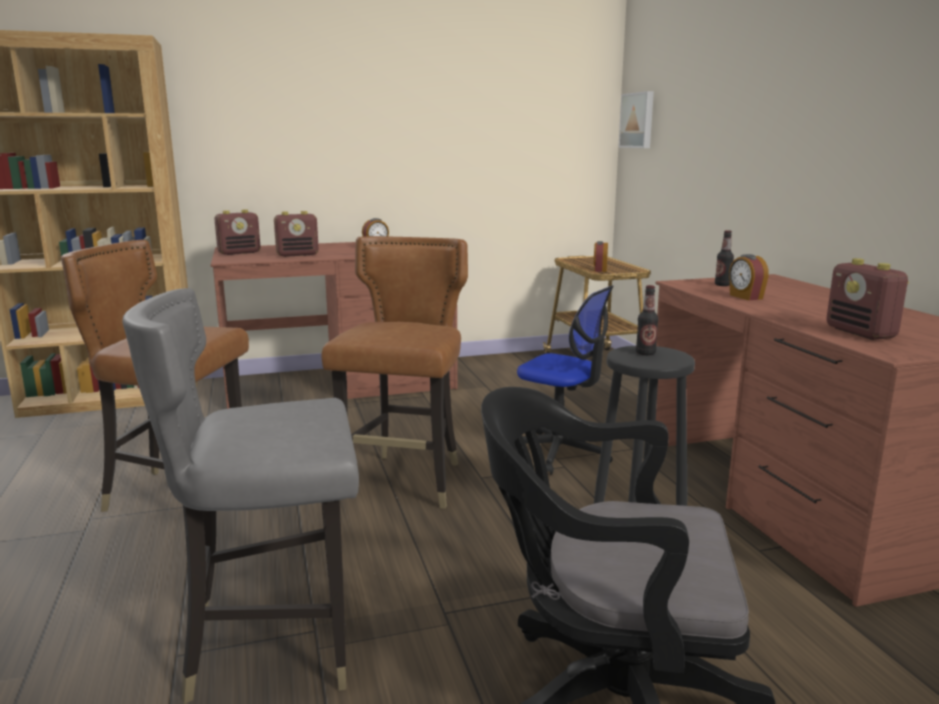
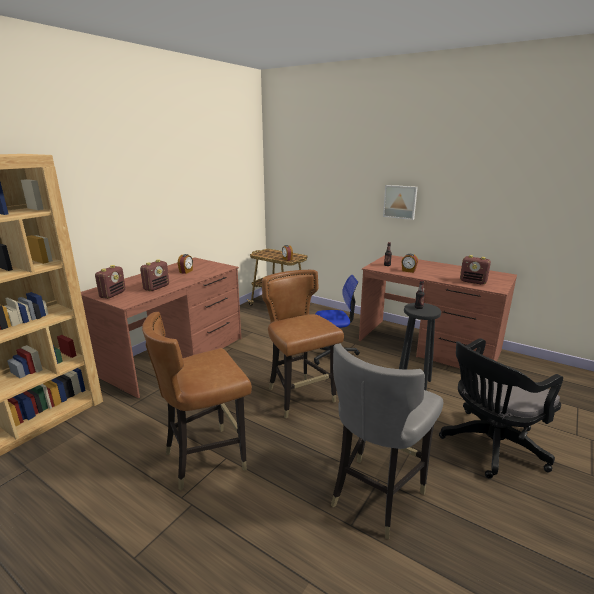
camera: 40 degrees left, 5 degrees up
(638, 120) = (281, 179): picture -> picture (400, 201)

